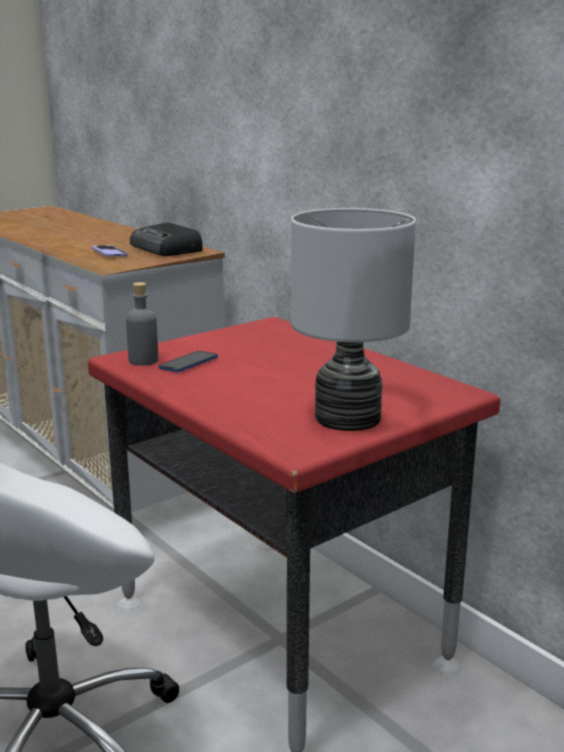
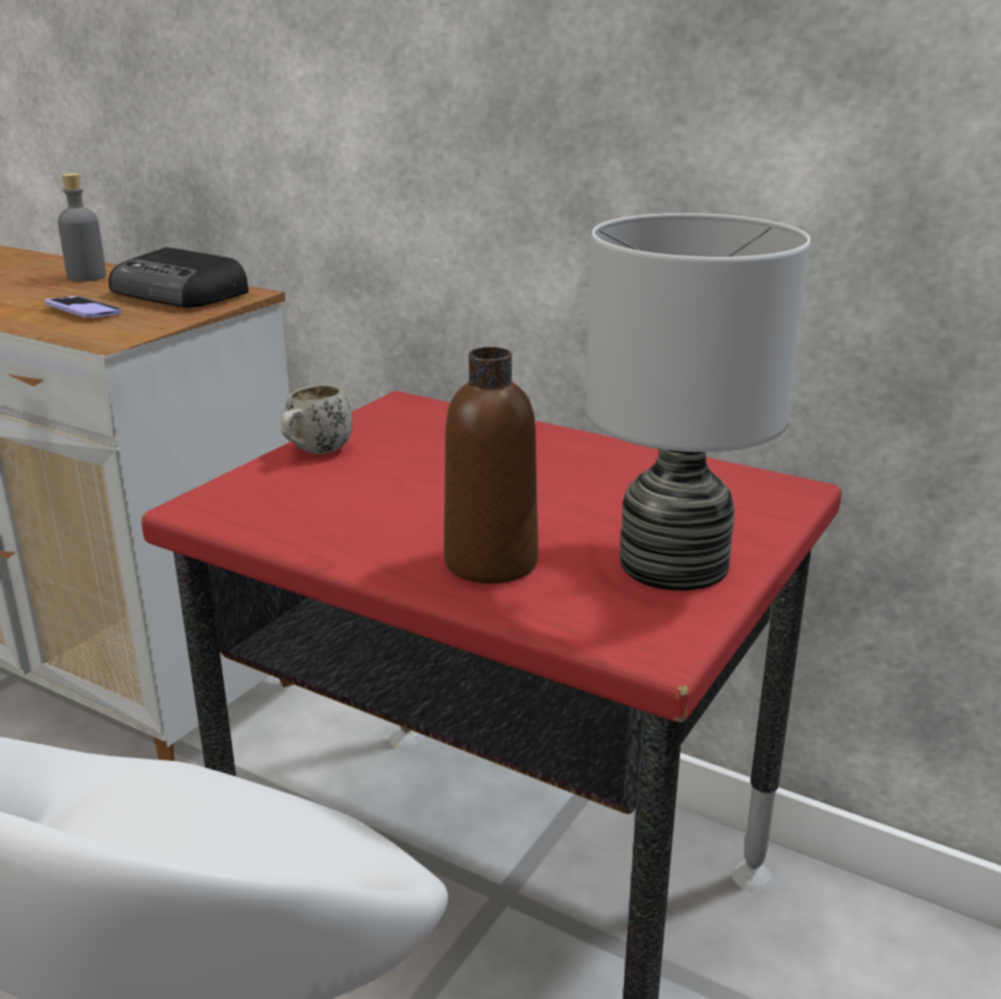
camera: 20 degrees left, 5 degrees up
(143, 360) = (248, 504): grey bottle -> grey bottle (87, 277)
(188, 363) = (331, 499): phone -> none
(199, 341) = (315, 453): none -> white mug
(245, 403) = (491, 562): none -> brown bottle

